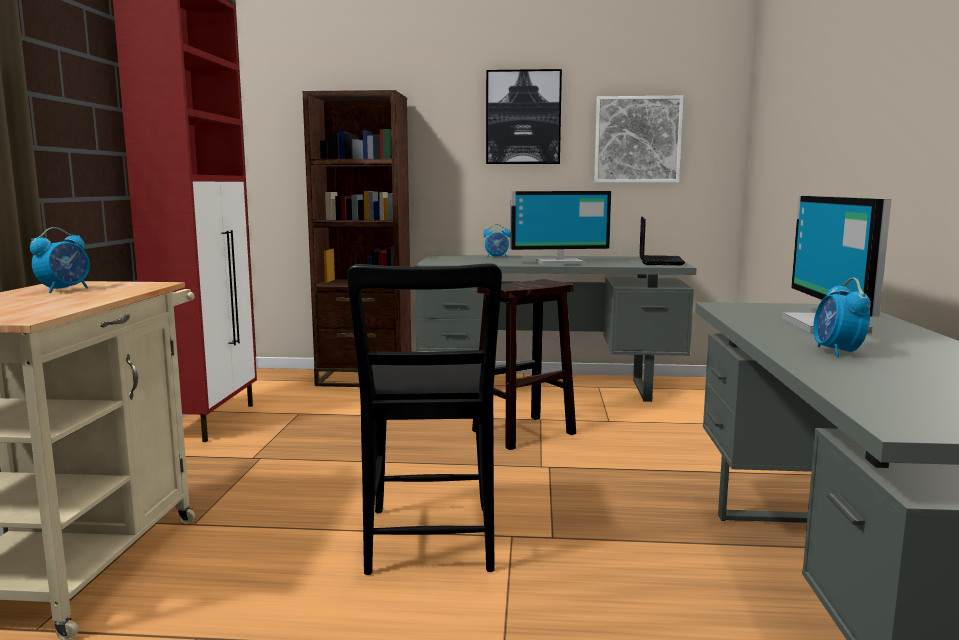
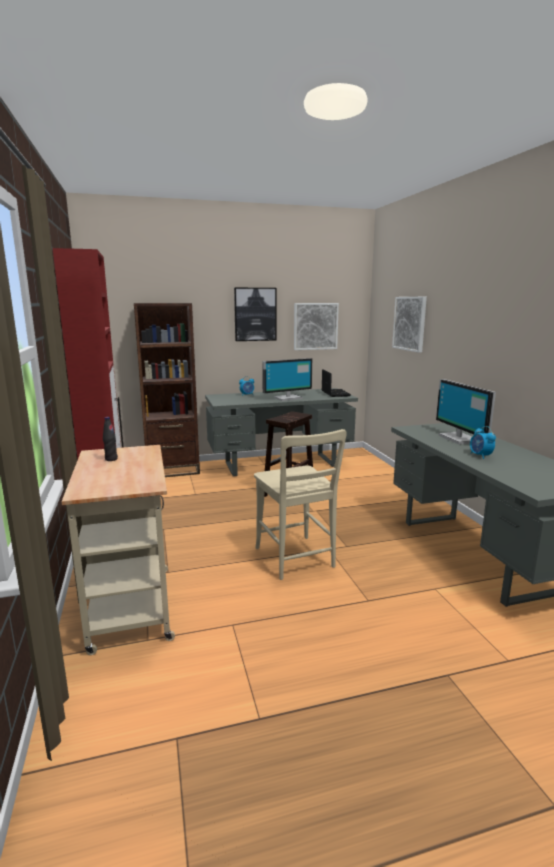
camera: 20 degrees left, 5 degrees up
(65, 290) = (111, 459): alarm clock -> black bottle
(430, 544) = (296, 559): black chair -> beige chair
(801, 114) = (410, 323): none -> picture

